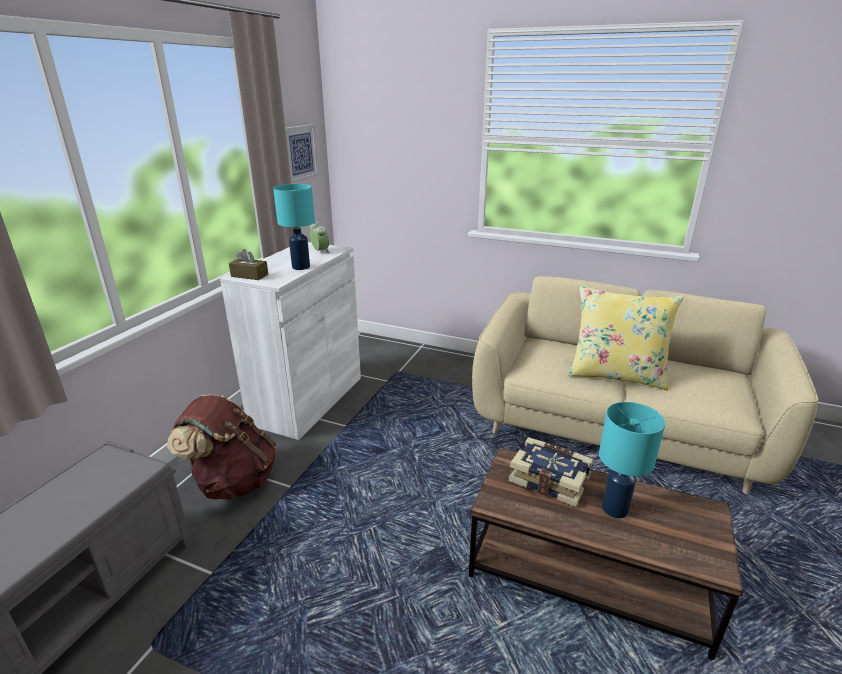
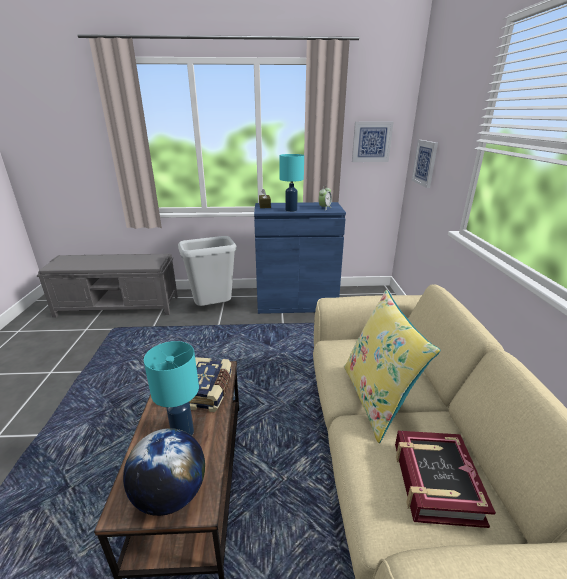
camera: 65 degrees right, 0 degrees up
(233, 481) = (213, 308): brown backpack -> grey trash can
(307, 400) = (296, 303): white cabinet -> blue cabinet
(378, 170) = (425, 163): none -> picture
(698, 528) = (171, 495): none -> globe
(706, 381) = (435, 482): none -> book

